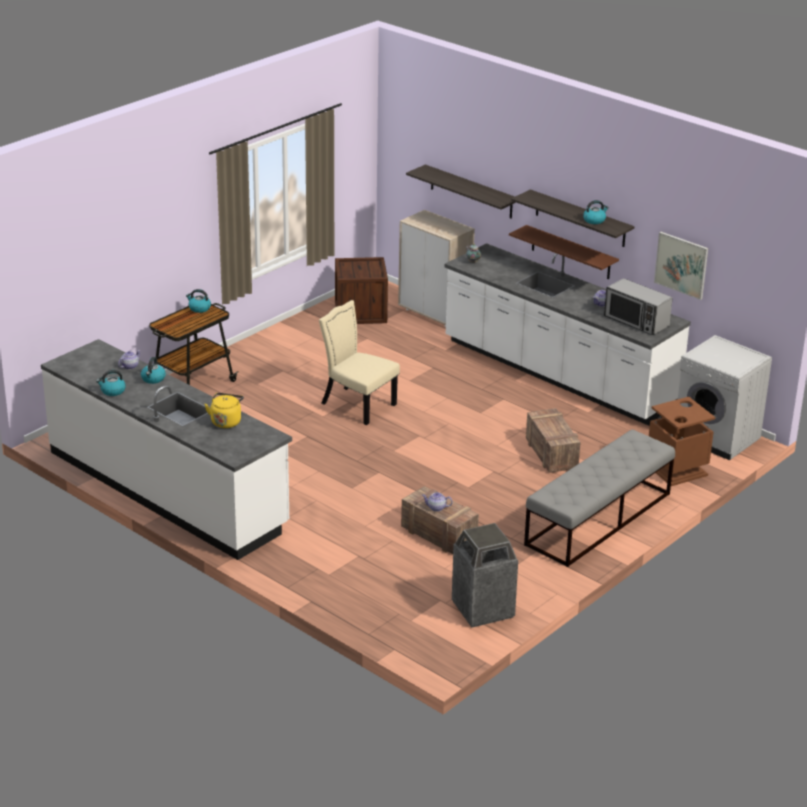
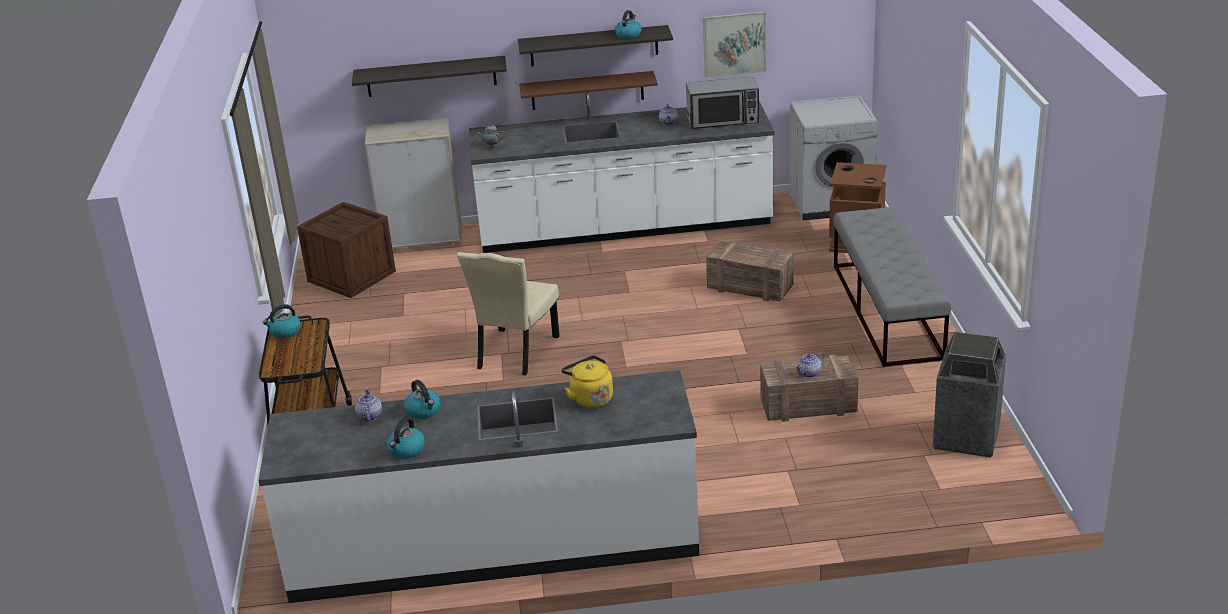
camera: 45 degrees left, 0 degrees up
(358, 406) = (516, 351): beige chair -> beige chair turned 60 degrees counterclockwise

